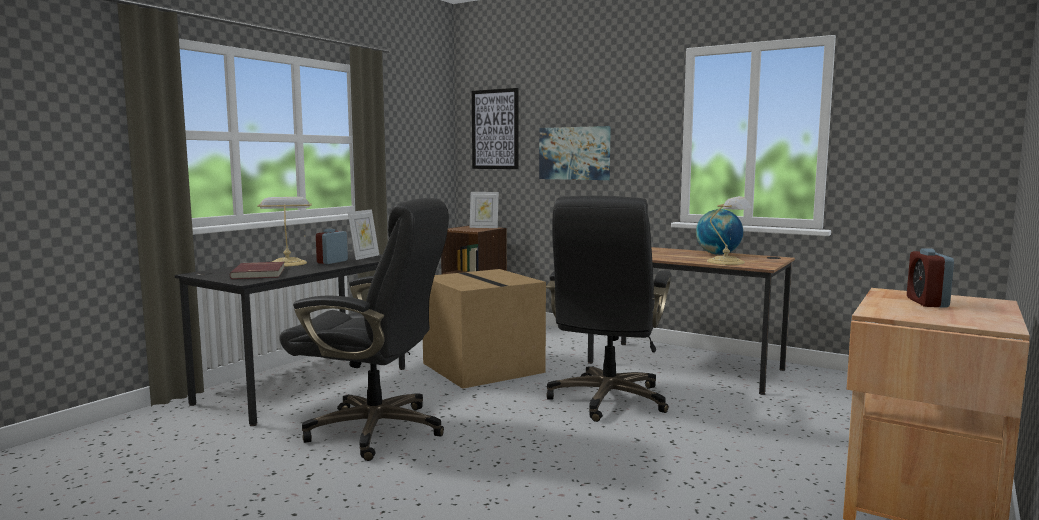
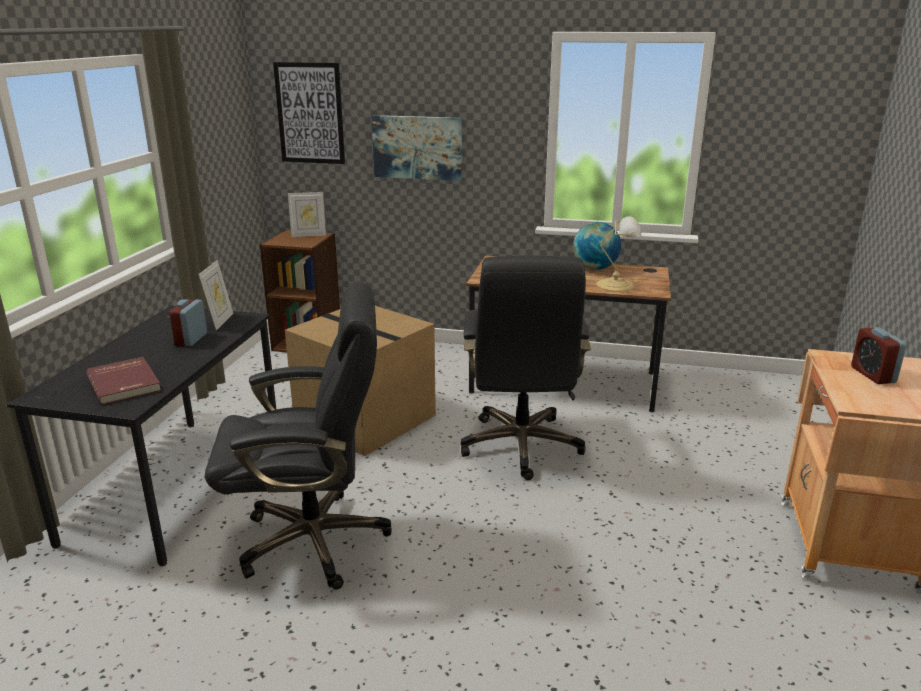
camera: 20 degrees left, 15 degrees up
(287, 263) = (134, 350): table lamp -> none

